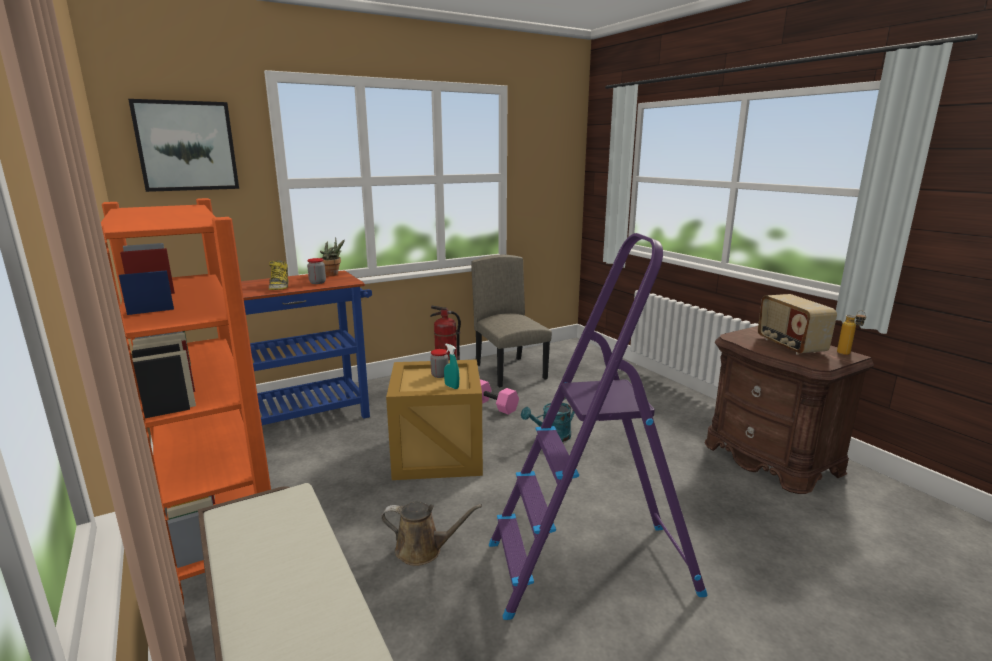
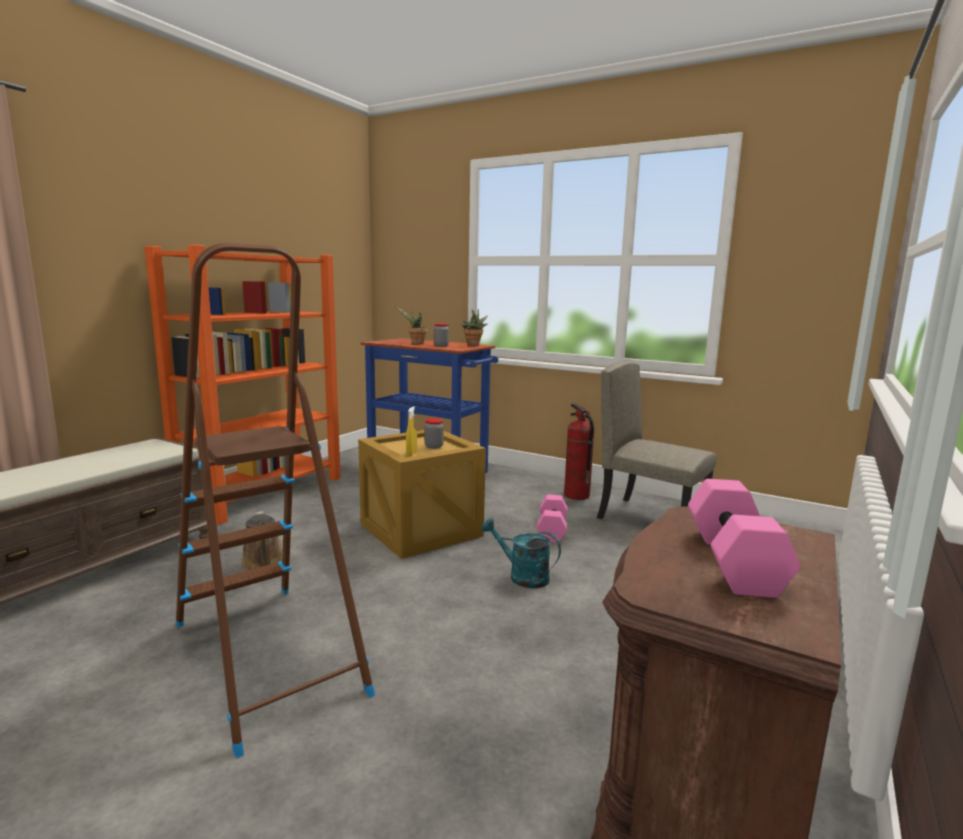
camera: 60 degrees right, 5 degrees down
(186, 146) = (414, 229): picture -> none
(279, 286) = (415, 343): boot -> potted plant
(451, 386) = (411, 454): turquoise spray bottle -> yellow spray bottle
(510, 371) = (651, 518): beige chair -> beige chair turned 90 degrees counterclockwise
(589, 568) = (265, 654): purple step ladder -> brown step ladder
(789, 345) = (736, 561): radio -> pink dumbbell
(847, 354) = (793, 627): bottle -> none

